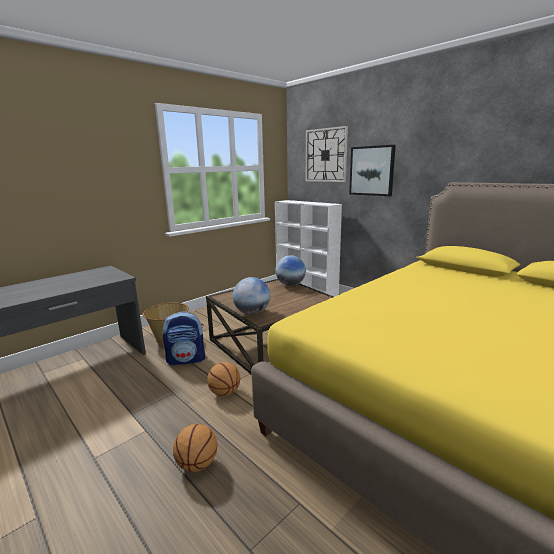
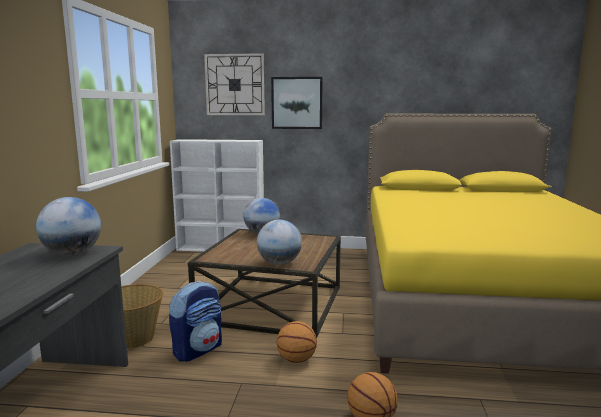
camera: 40 degrees left, 5 degrees down
(106, 277) = (72, 253): none -> globe

